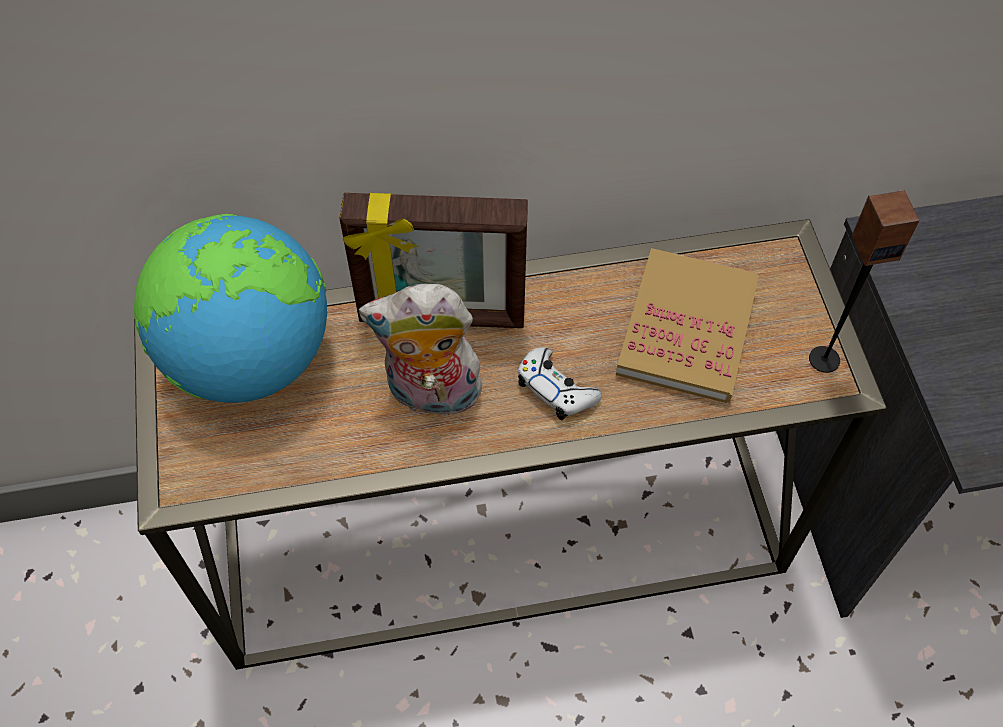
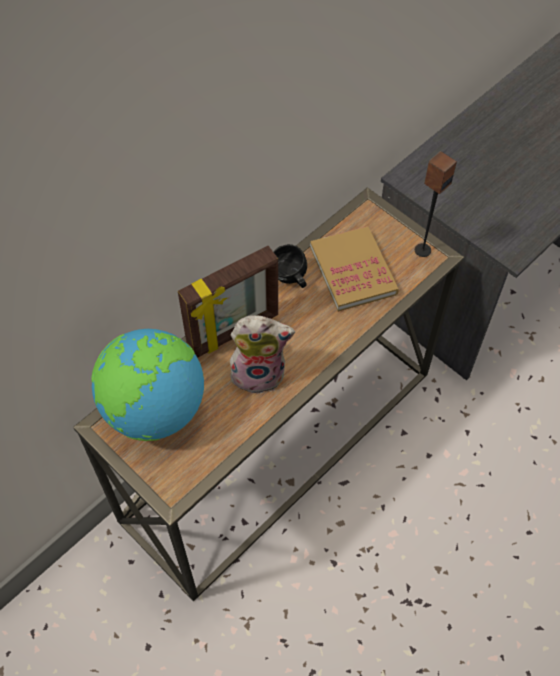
camera: 35 degrees left, 0 degrees up
(431, 395) = (259, 373): plush toy -> plush toy turned 150 degrees counterclockwise
(556, 389) = (315, 334): white game controller -> none
(582, 288) = (289, 279): none -> black mug

